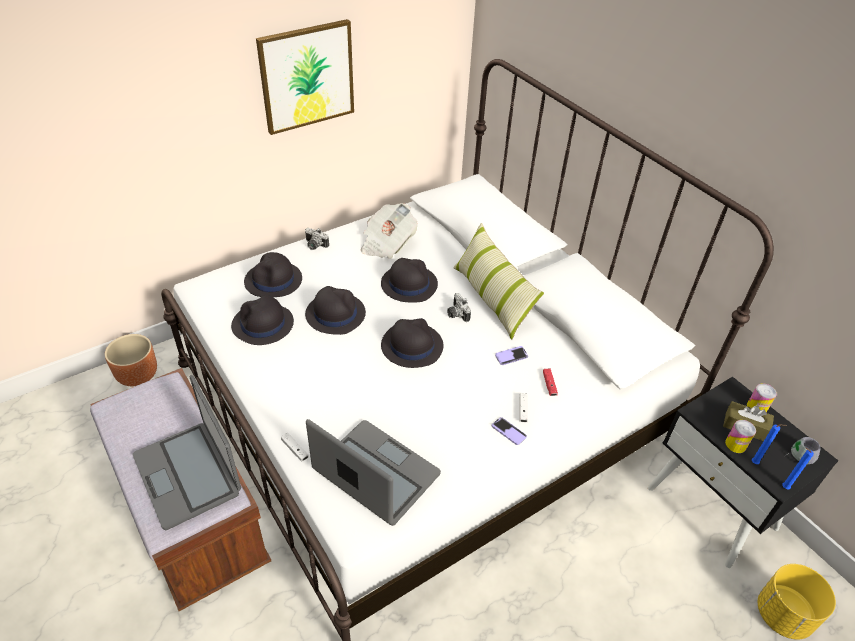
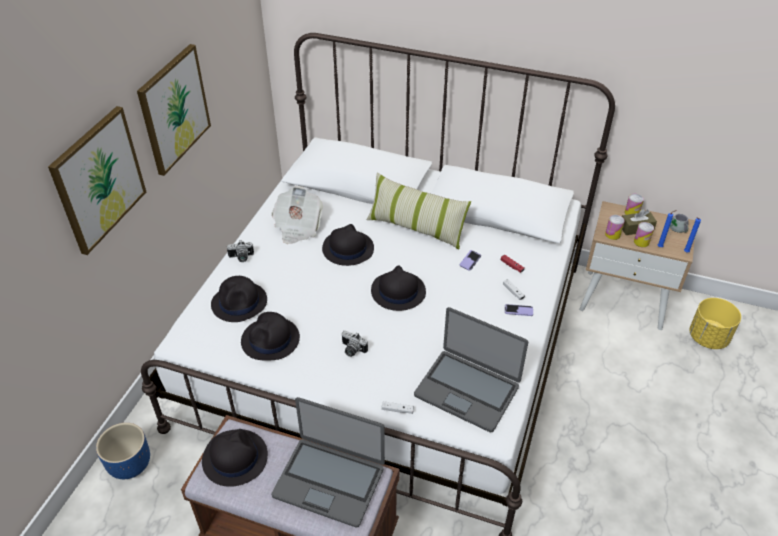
camera: 35 degrees left, 0 degrees up
(138, 375) = (130, 464): brown planter -> blue planter
(181, 104) = (99, 179): none -> picture
(335, 313) = (317, 300): black hat -> black hat (234, 458)
(375, 474) = (467, 390): laptop -> laptop turned 150 degrees counterclockwise
(456, 314) = (404, 252): camera -> camera (352, 350)
(706, 417) = (612, 234): none -> can
(712, 508) = (624, 299): black nightstand -> beige nightstand

